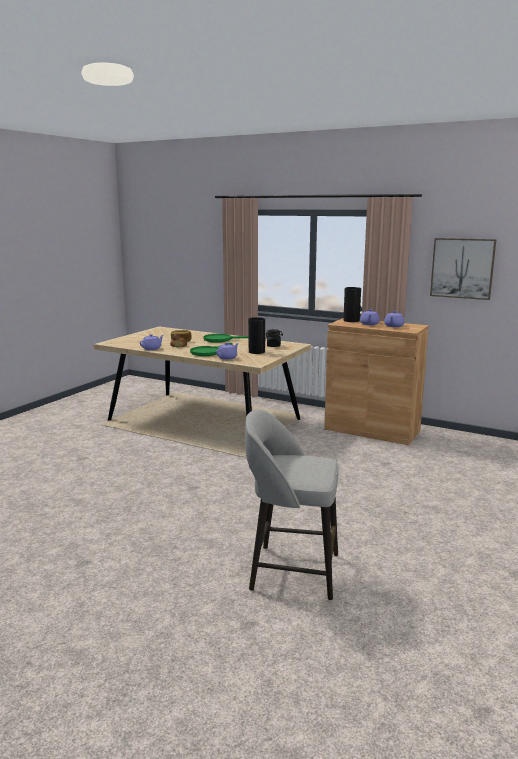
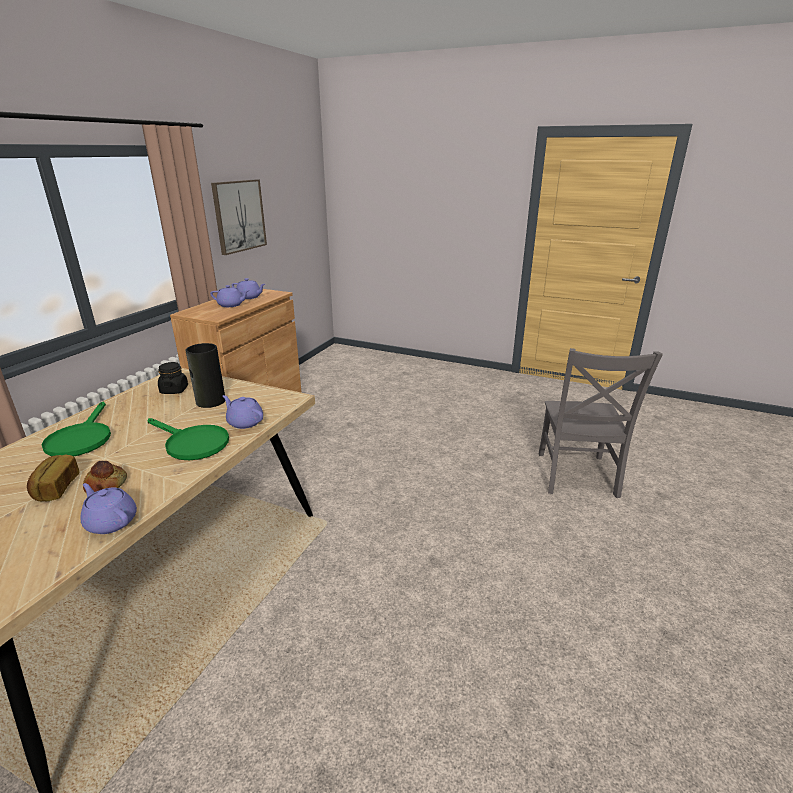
camera: 95 degrees left, 10 degrees up
(291, 571) = (576, 476): grey stool -> grey chair
(351, 320) = (199, 311): vase -> none

